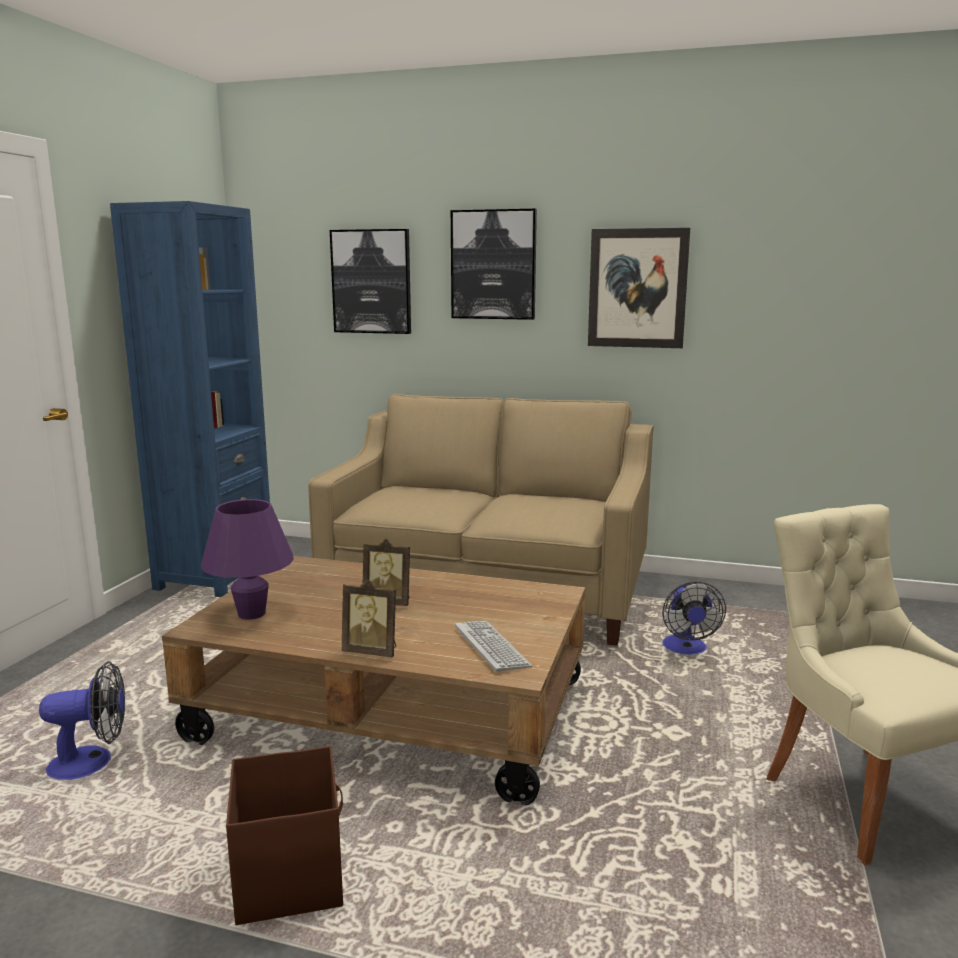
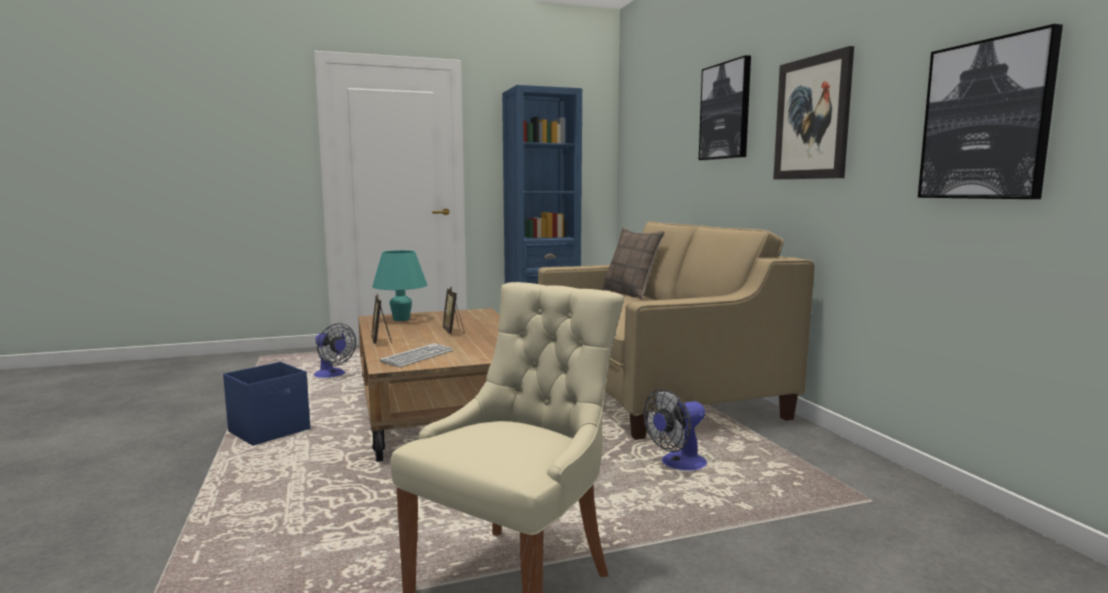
camera: 55 degrees right, 5 degrees down
(251, 614) = (401, 319): purple table lamp -> turquoise table lamp
(290, 877) = (271, 431): brown storage box -> blue storage box
(372, 281) = (668, 135): picture -> picture (986, 120)
(428, 489) = (630, 293): none -> pillow

